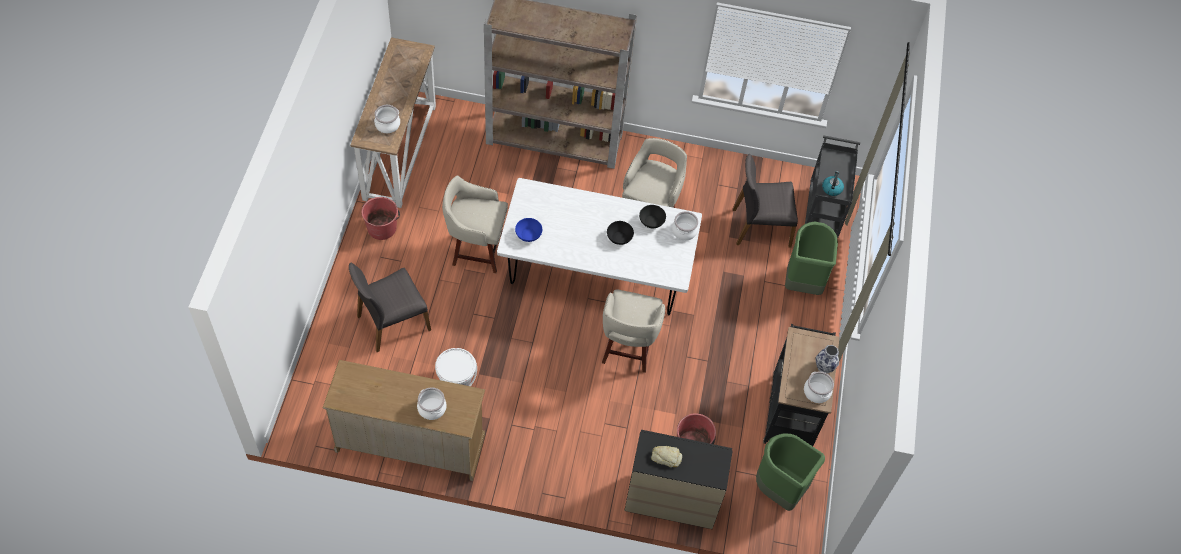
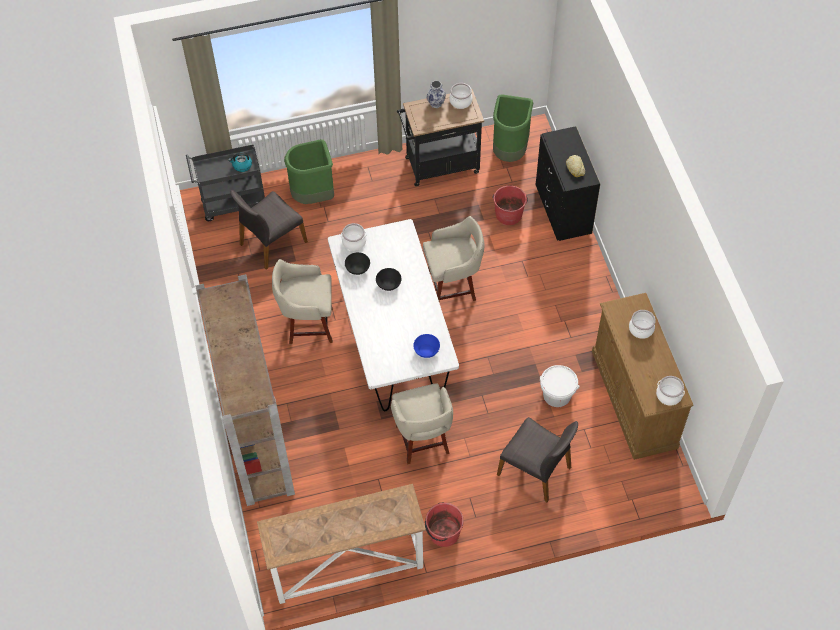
camera: 110 degrees left, 0 degrees up
(387, 124) = (382, 509): cooking pot -> cooking pot (668, 395)
(760, 227) = (272, 243): grey chair -> grey chair turned 75 degrees clockwise

